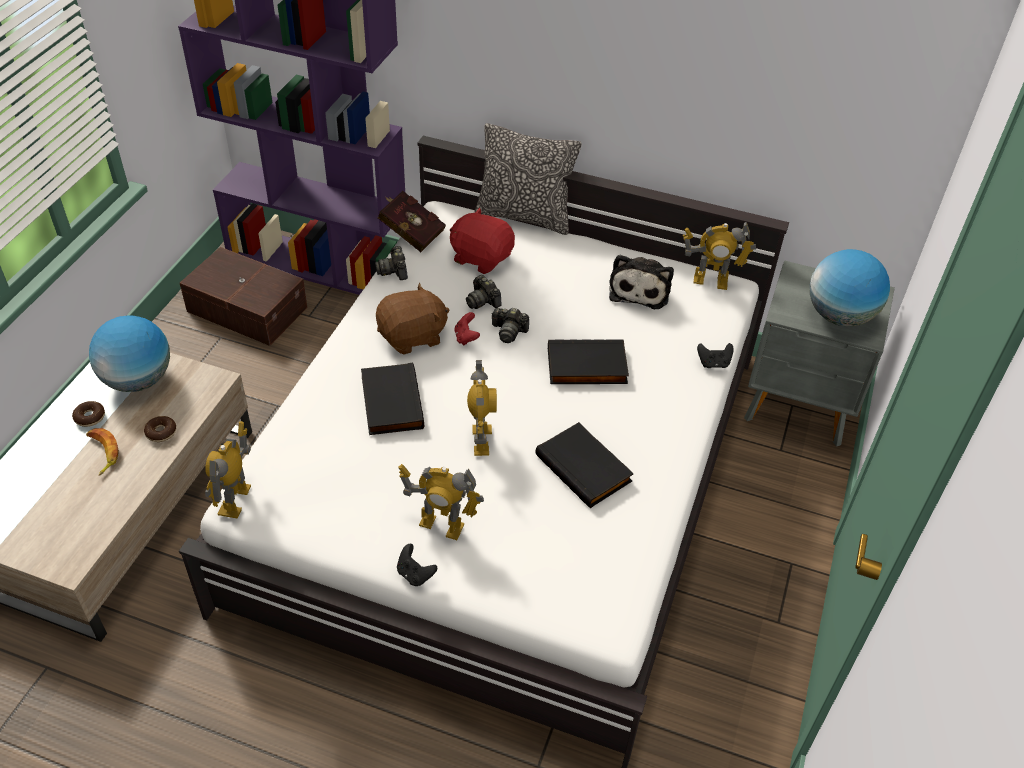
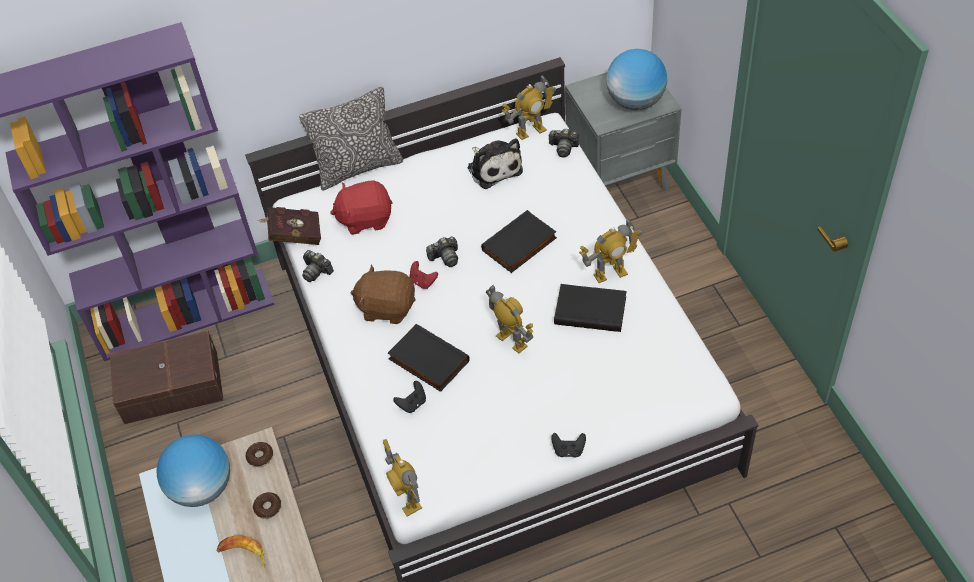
camera: 35 degrees left, 5 degrees up
(90, 417) = (201, 540): donut -> donut (260, 457)
(412, 337) = (387, 307): brown plush toy -> brown plush toy turned 105 degrees counterclockwise
(441, 525) = (550, 410): toy robot -> toy robot (610, 274)
(483, 301) = (403, 249): camera -> camera (563, 148)
(713, 363) = (591, 186): black game controller -> black game controller (412, 404)

